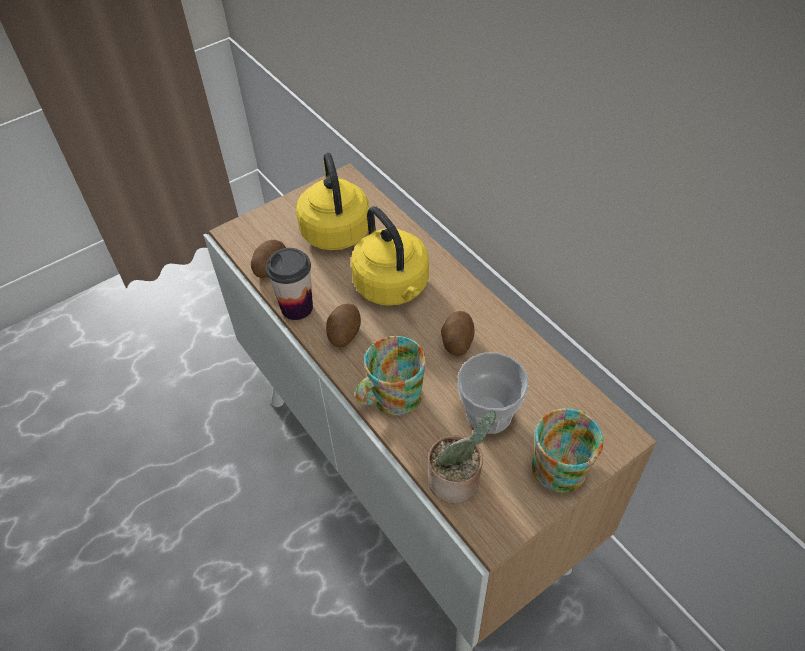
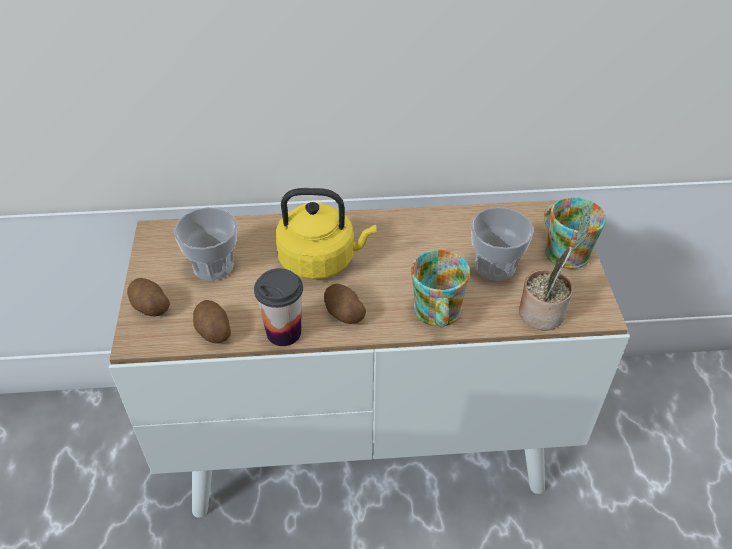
camera: 60 degrees left, 5 degrees down
(335, 229) = (213, 266): yellow kettle -> cup
(457, 341) = (411, 250): potato -> potato (150, 307)

